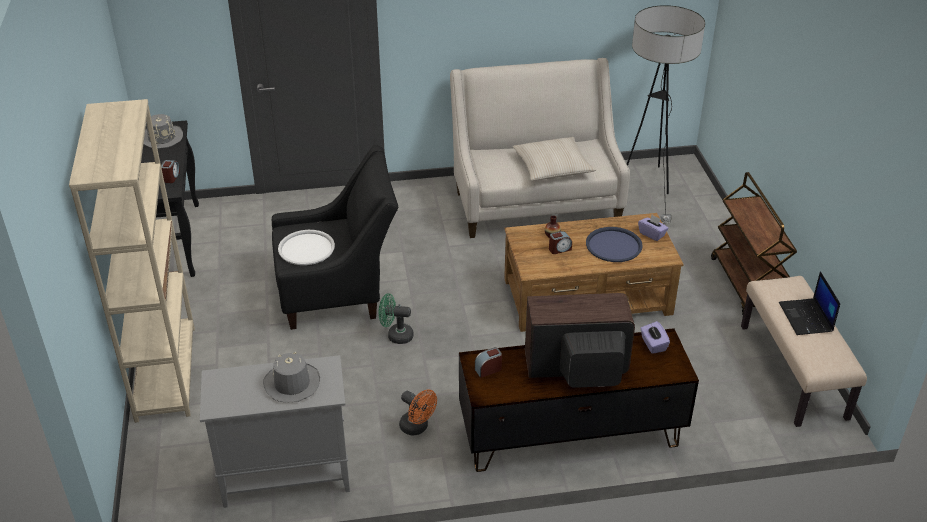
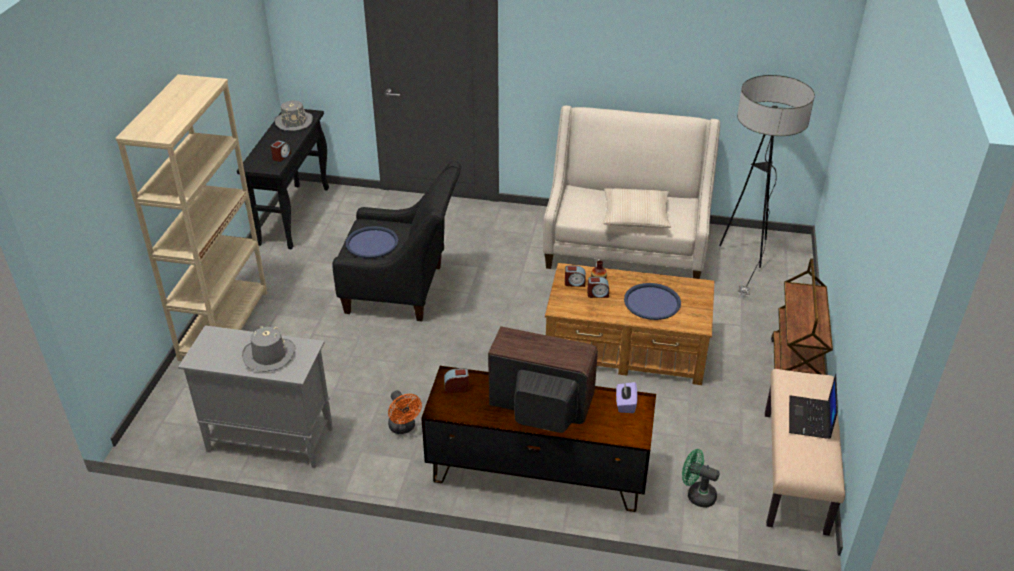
camera: 20 degrees right, 0 degrees up
(306, 248) = (372, 243): white tray -> blue tray
(396, 335) = (431, 341): green fan -> green fan (696, 495)
(532, 243) = (574, 283): none -> alarm clock
(652, 234) = (696, 300): purple tissue box -> none

